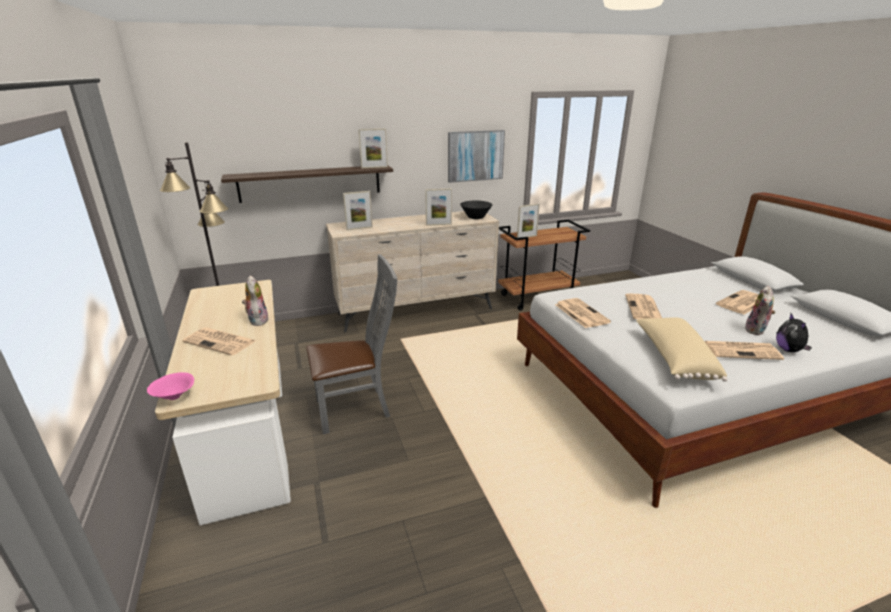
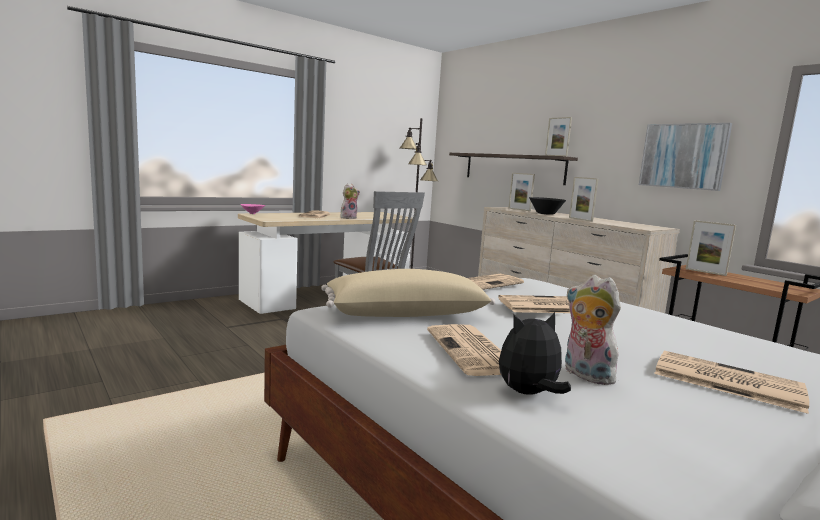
camera: 70 degrees right, 15 degrees down
(475, 217) = (639, 226): black bowl -> black bowl (545, 213)
(756, 330) = (584, 375): plush toy -> plush toy turned 45 degrees clockwise

